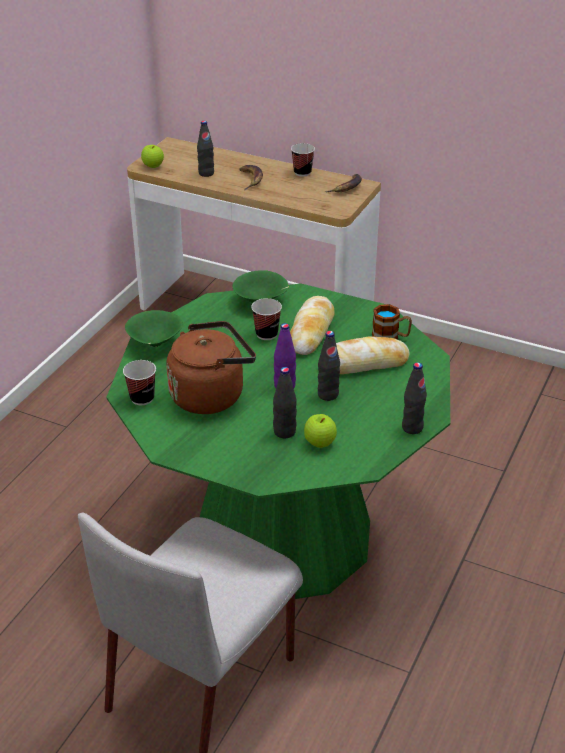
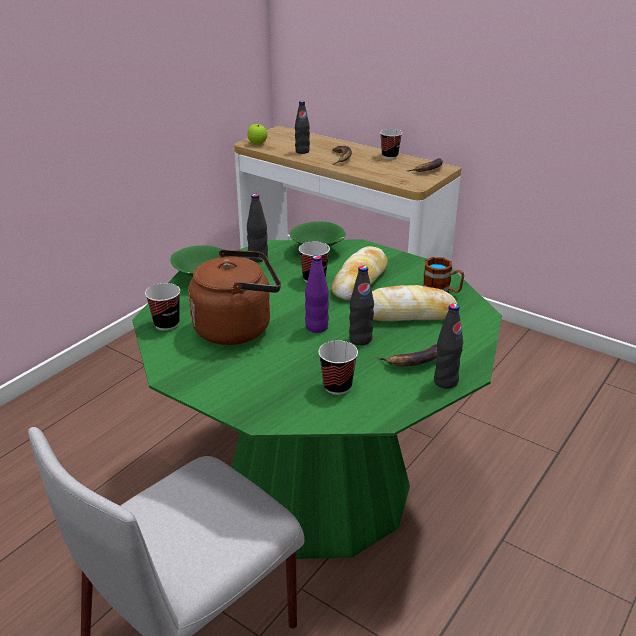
camera: 10 degrees right, 5 degrees down
(284, 432) = (302, 371): black bottle -> black bottle (258, 258)
(320, 443) = (337, 386): apple -> cup
(380, 411) = (413, 361): none -> banana

